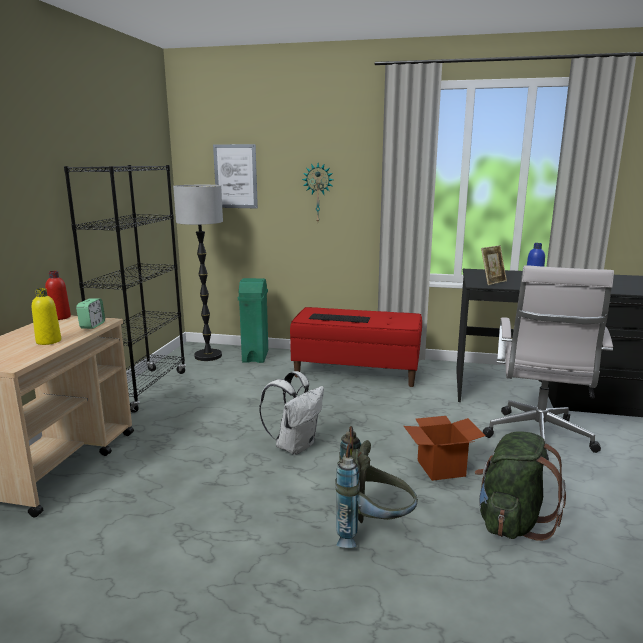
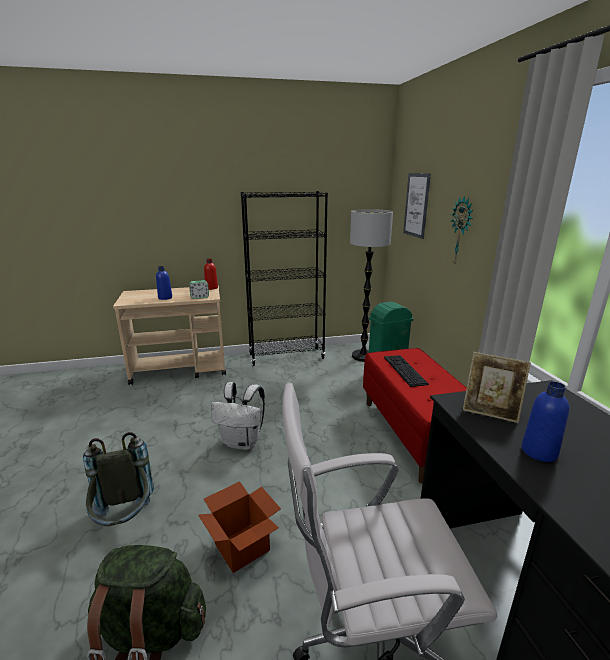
camera: 65 degrees right, 5 degrees up
(48, 341) = (165, 298): yellow bottle -> blue bottle

